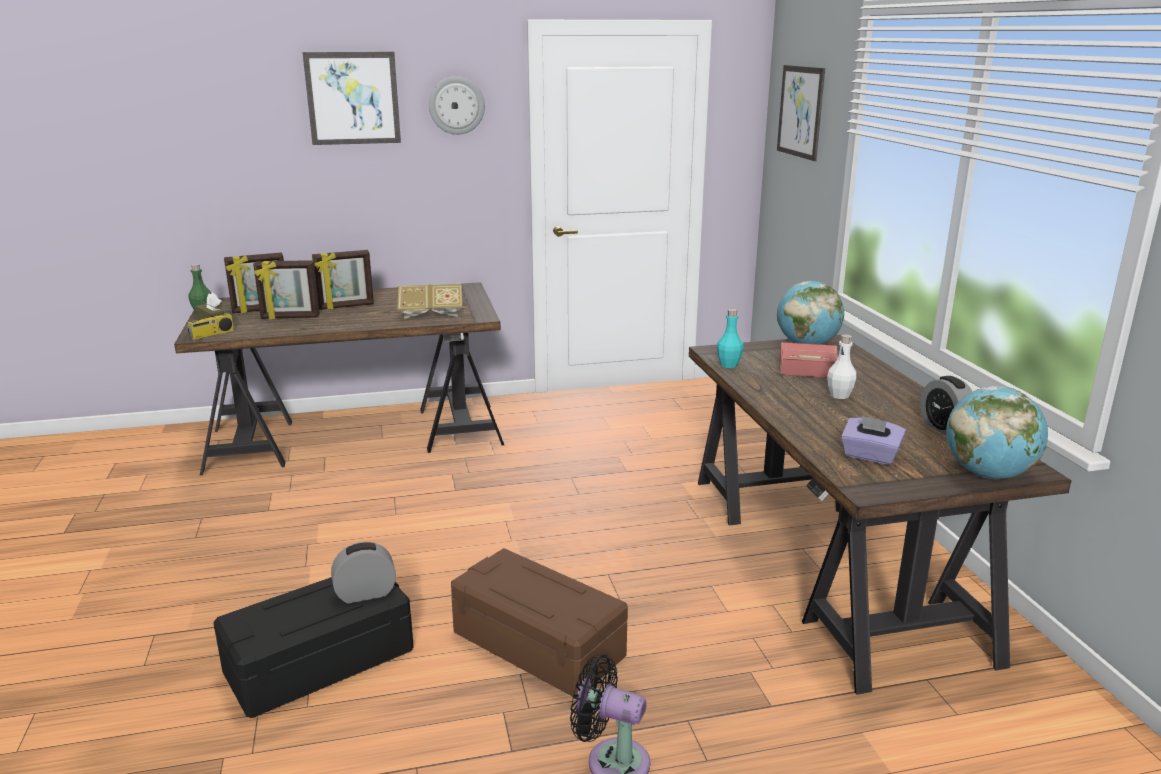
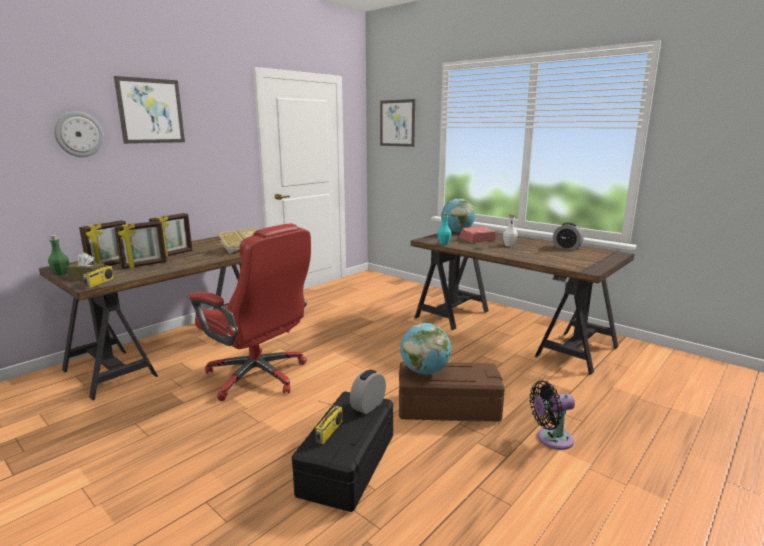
camera: 35 degrees left, 5 degrees down
(280, 607) = (329, 432): none -> radio
(378, 505) = (258, 376): none -> red office chair
(456, 105) = (217, 118): wall clock -> wall clock (79, 134)
(870, 456) = (565, 261): purple tissue box -> none
(988, 474) = (610, 257): globe -> globe (425, 371)

